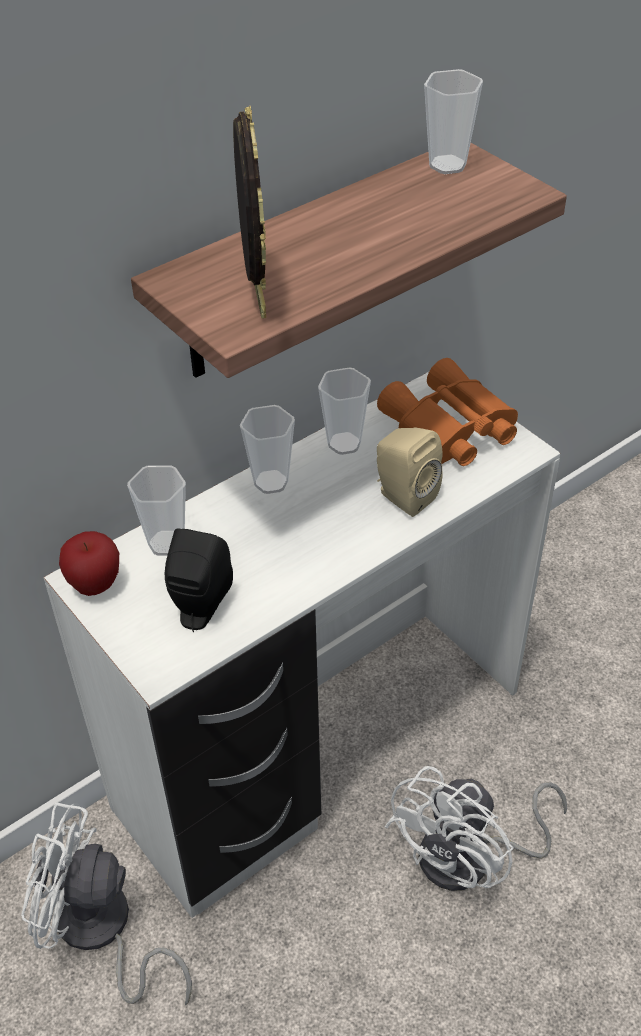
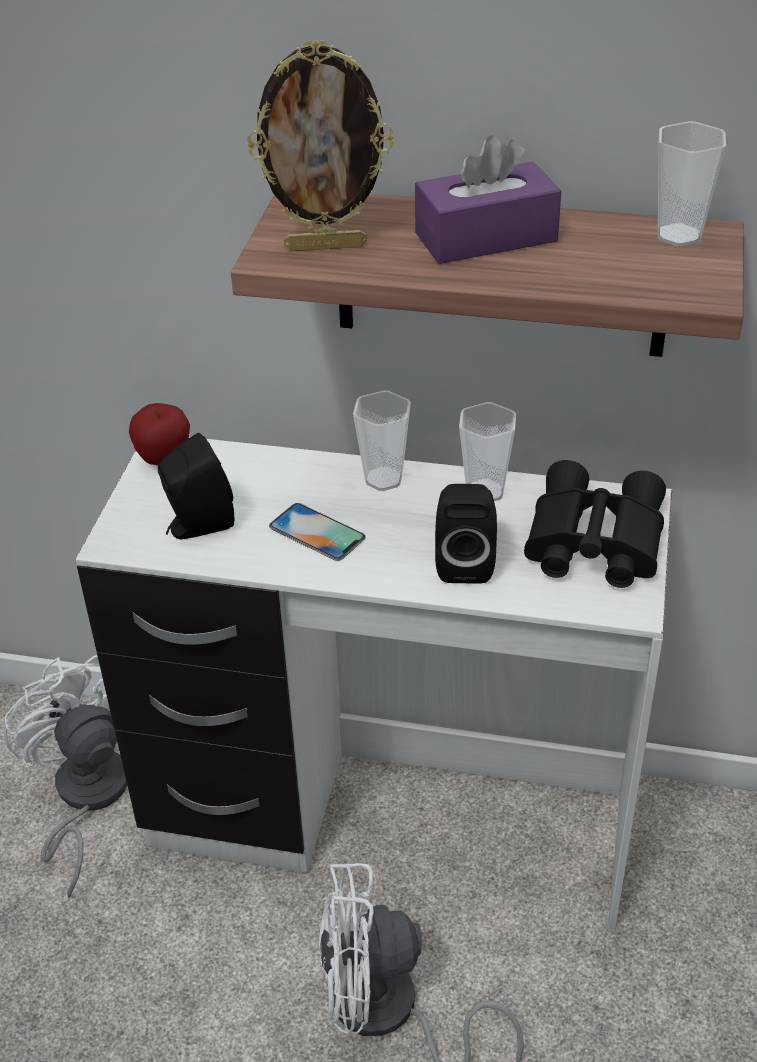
camera: 50 degrees right, 5 degrees down
(166, 543) = (247, 467): cup -> none
(256, 298) = (326, 246): picture frame -> picture frame turned 45 degrees clockwise
(286, 549) = (317, 532): none -> phone
(344, 230) = (486, 237): none -> purple tissue box
(403, 496) = (464, 562): beige speaker -> black speaker
(449, 429) = (591, 542): orange binoculars -> black binoculars

